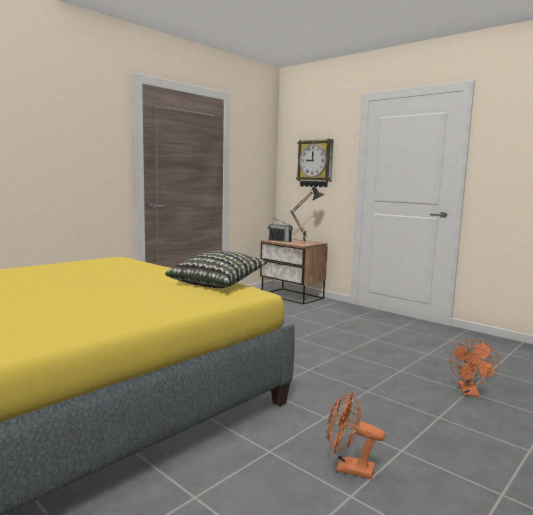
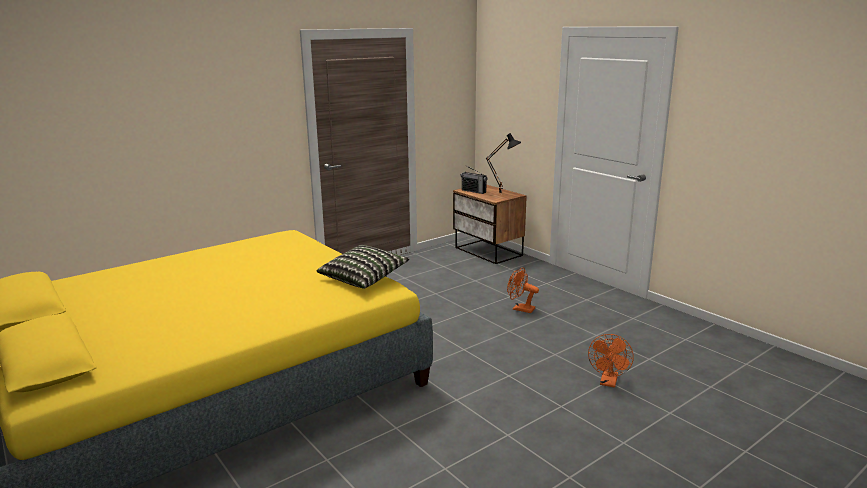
camera: 10 degrees right, 10 degrees up
(315, 163) = (515, 102): wall clock -> none
(348, 468) = (454, 447): orange fan -> orange fan (520, 309)

